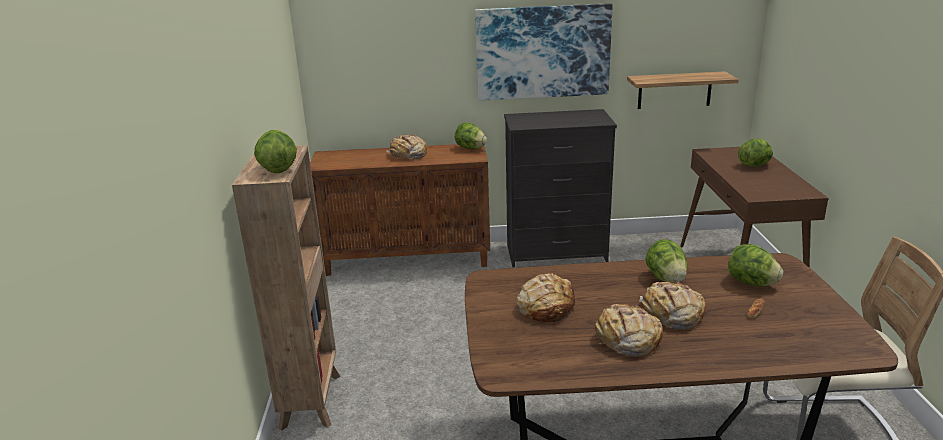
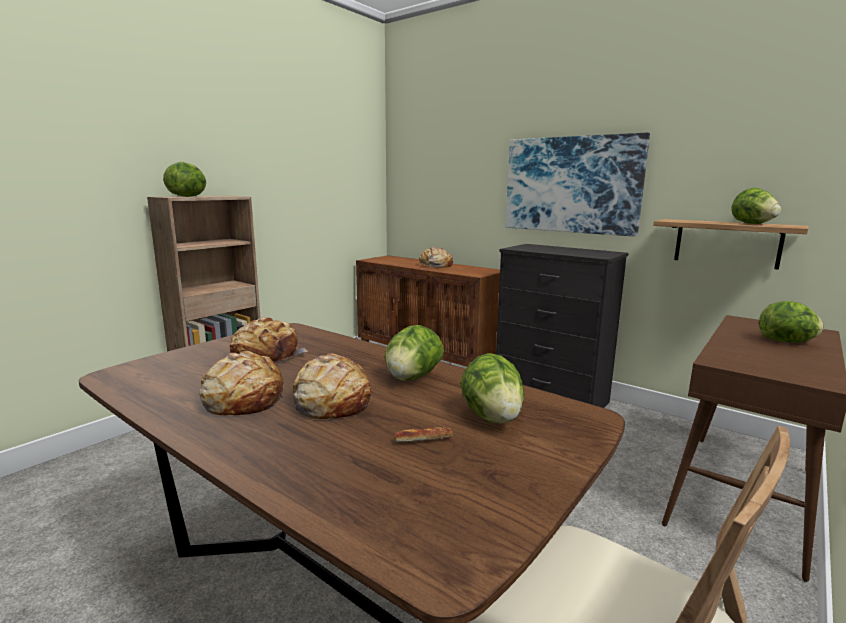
camera: 40 degrees right, 10 degrees down
(470, 148) = (488, 270): lettuce -> lettuce (752, 223)

